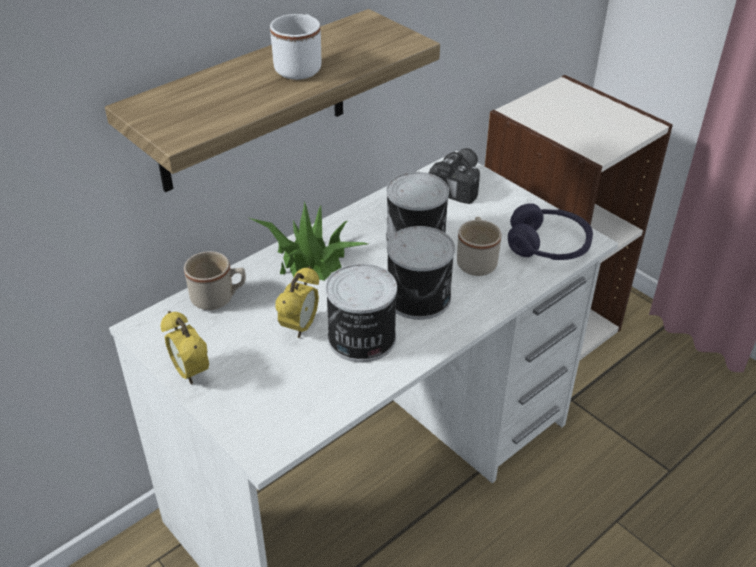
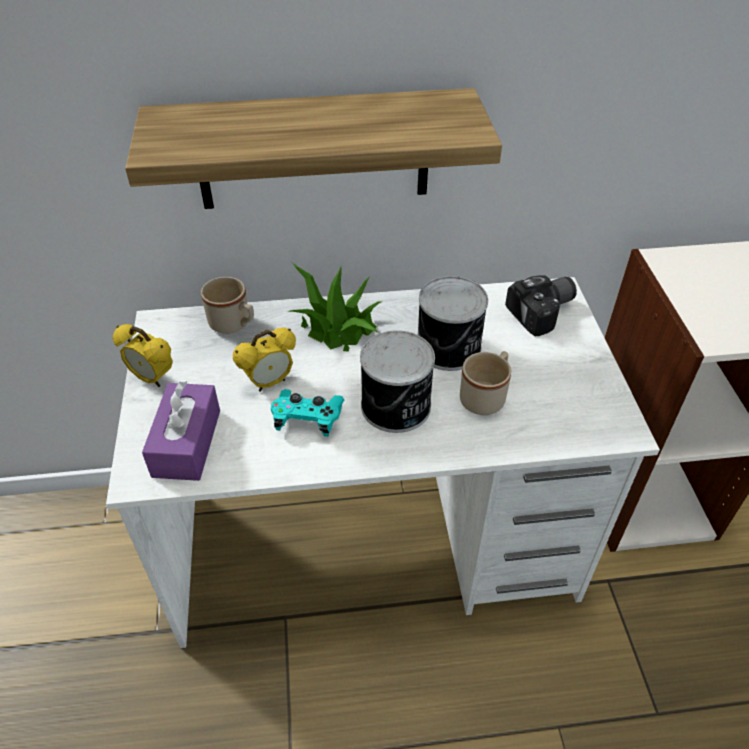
camera: 35 degrees right, 5 degrees up
(190, 373) = (152, 378): alarm clock -> alarm clock turned 60 degrees counterclockwise
(278, 405) = (187, 443): none -> purple tissue box
(300, 66) = (336, 124): white mug -> none
(361, 339) = (308, 419): can -> turquoise game controller
(548, 246) = (575, 416): purple headphones -> none

